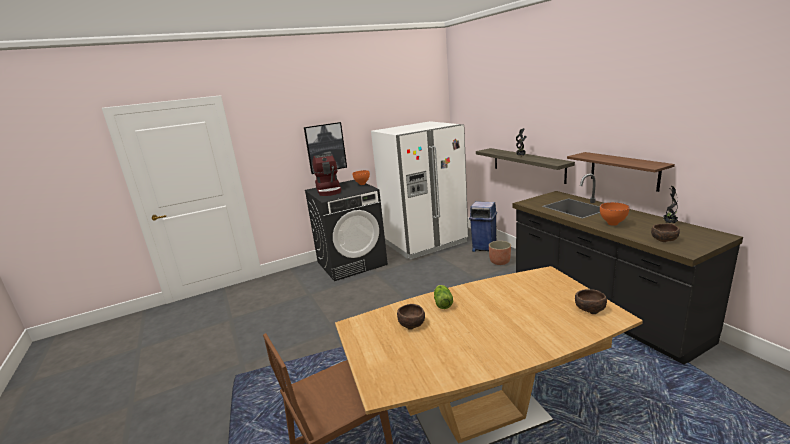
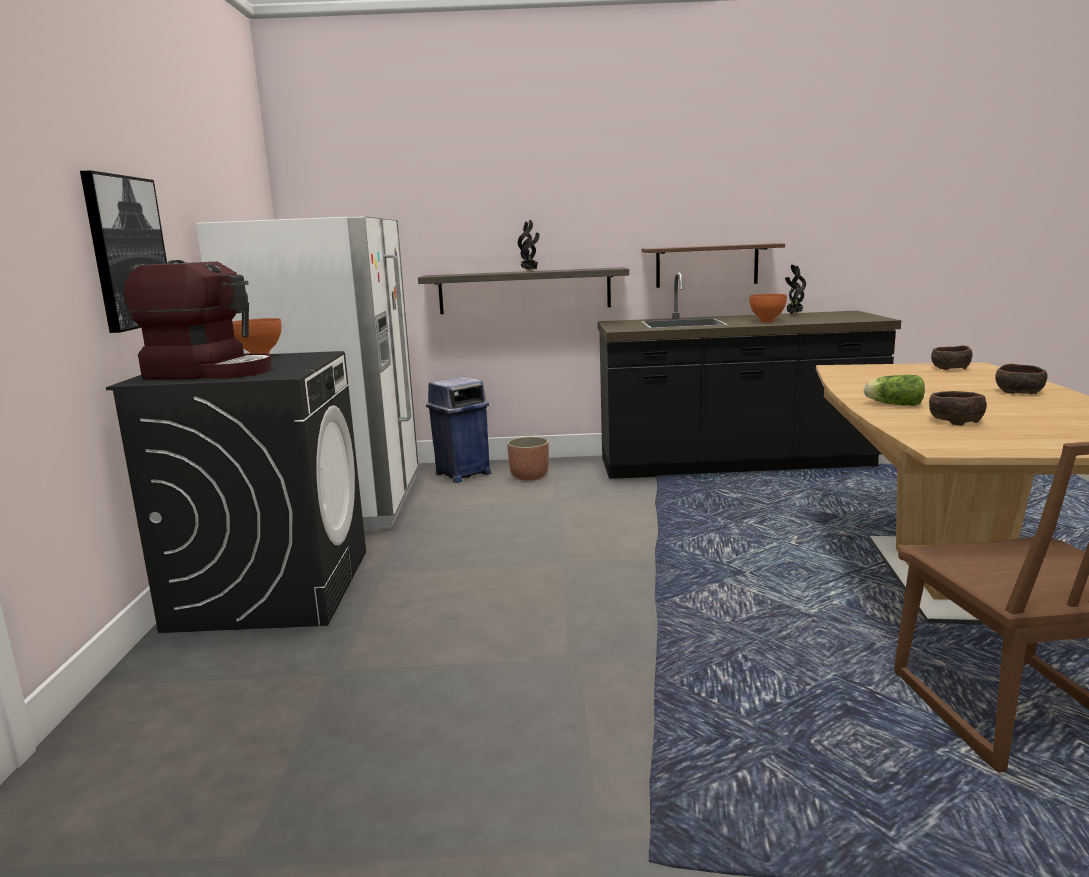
camera: 65 degrees left, 5 degrees down
(664, 239) = (837, 319): brown bowl -> brown bowl (1020, 392)

